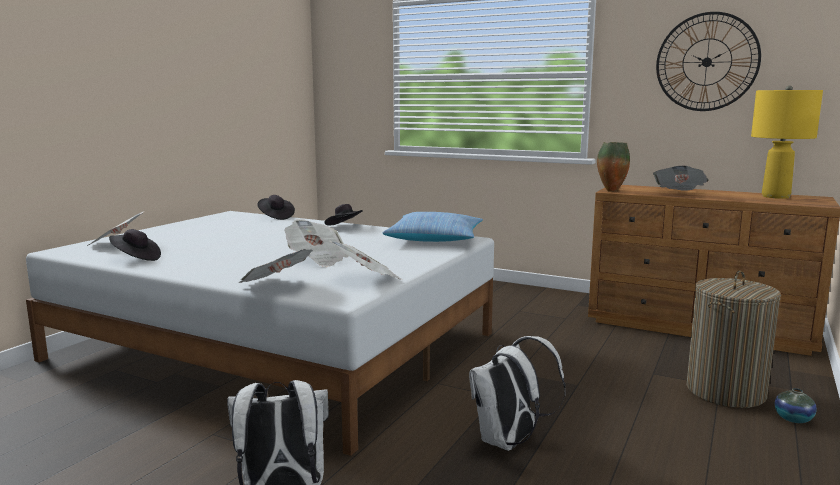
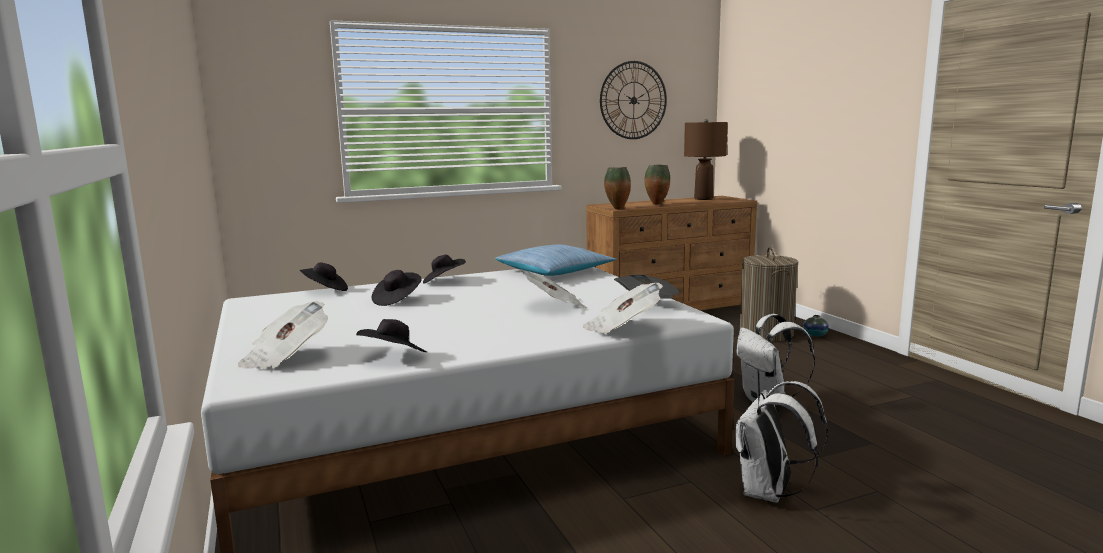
camera: 50 degrees left, 0 degrees up
(274, 231) = (397, 300): none -> black hat
(679, 193) = (656, 204): newspaper -> vase
(775, 196) = (703, 199): yellow table lamp -> brown table lamp

